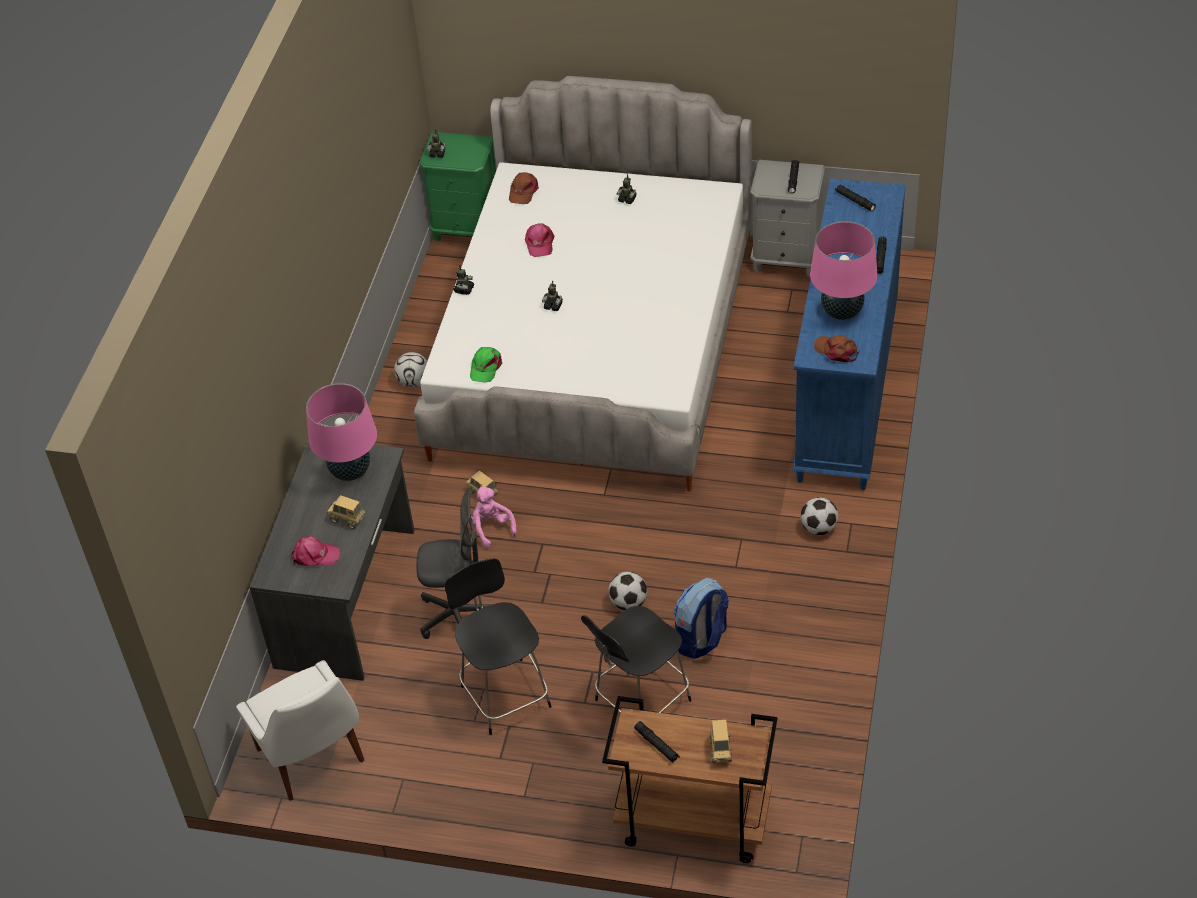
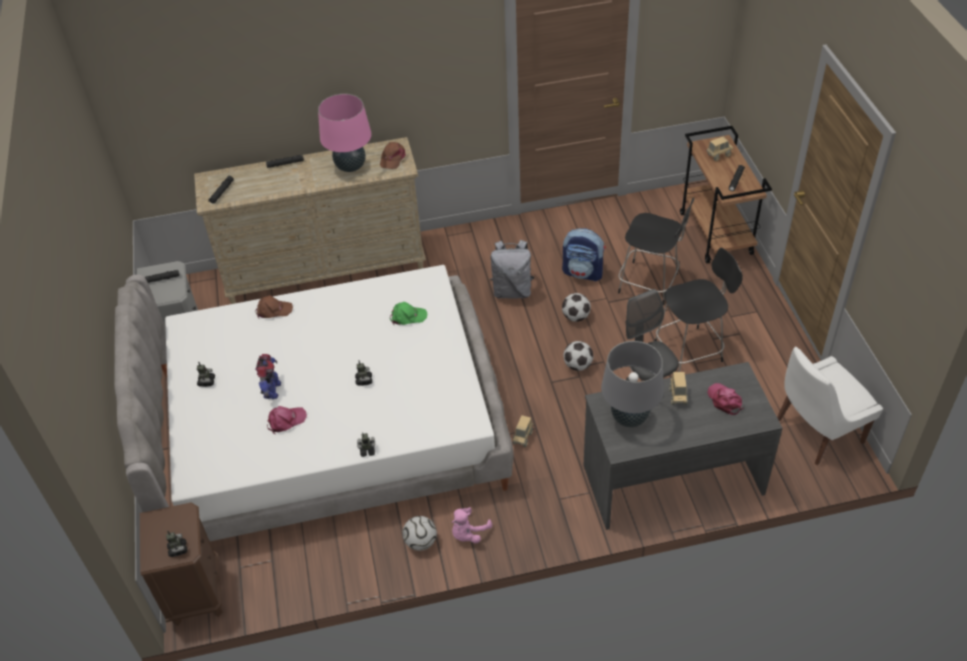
camera: 115 degrees left, 0 degrees up
(312, 758) = (816, 432): white chair -> white chair turned 150 degrees counterclockwise
(350, 471) = (629, 417): pink table lamp -> grey table lamp
(467, 228) = (195, 593): green nightstand -> brown nightstand
(485, 367) = (456, 396): green cap -> green cap (407, 317)
(490, 528) = (553, 418): pink plush toy -> pink plush toy (468, 533)
(504, 693) = (690, 351): black chair -> black chair turned 150 degrees counterclockwise
(523, 191) = (214, 461): brown cap -> brown cap (273, 310)
(585, 240) = (271, 390): none -> toy robot
(710, 556) = (512, 290): none -> grey backpack
(819, 528) = (459, 248): football -> football (578, 365)
(846, 394) = (326, 270): blue dresser -> beige dresser

